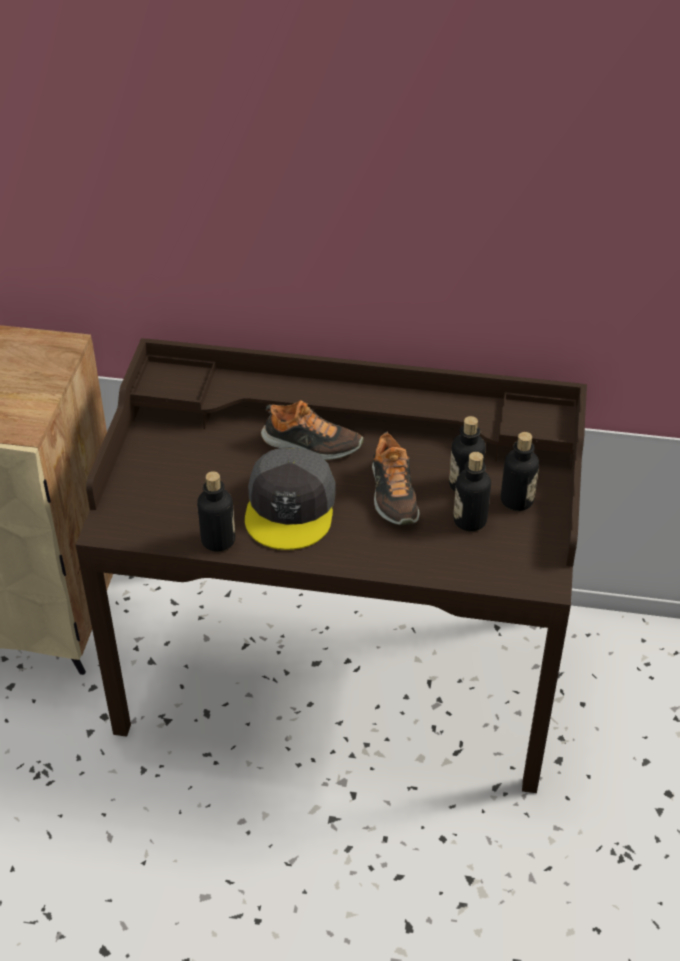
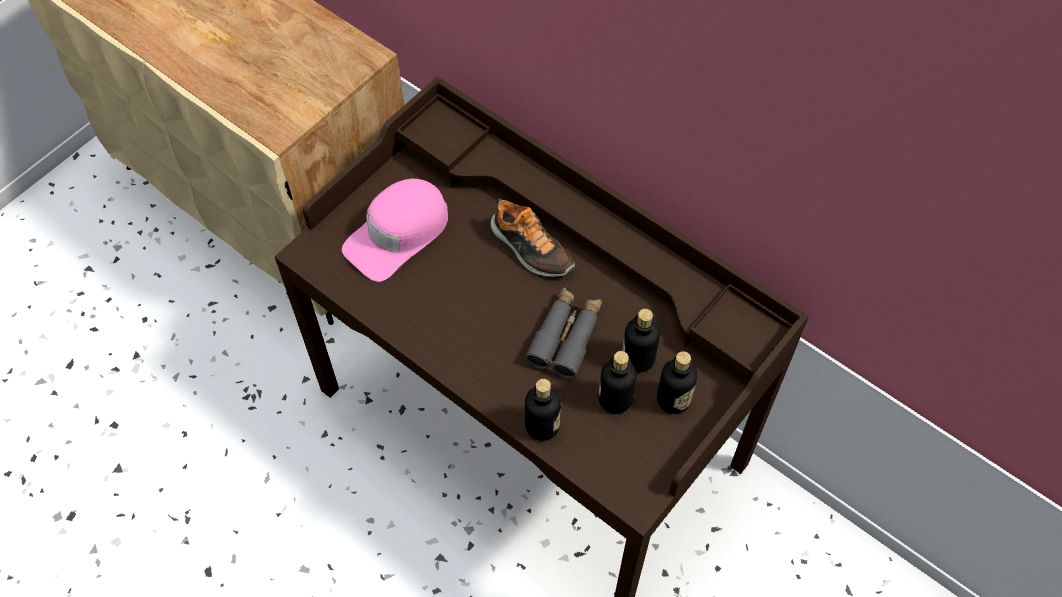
camera: 30 degrees right, 15 degrees up
(182, 481) = (398, 234): none -> pink cap
(218, 540) = (387, 310): bottle -> bottle (542, 426)
(291, 507) = (469, 306): grey cap -> none
(393, 494) = (566, 337): shoe -> grey binoculars

